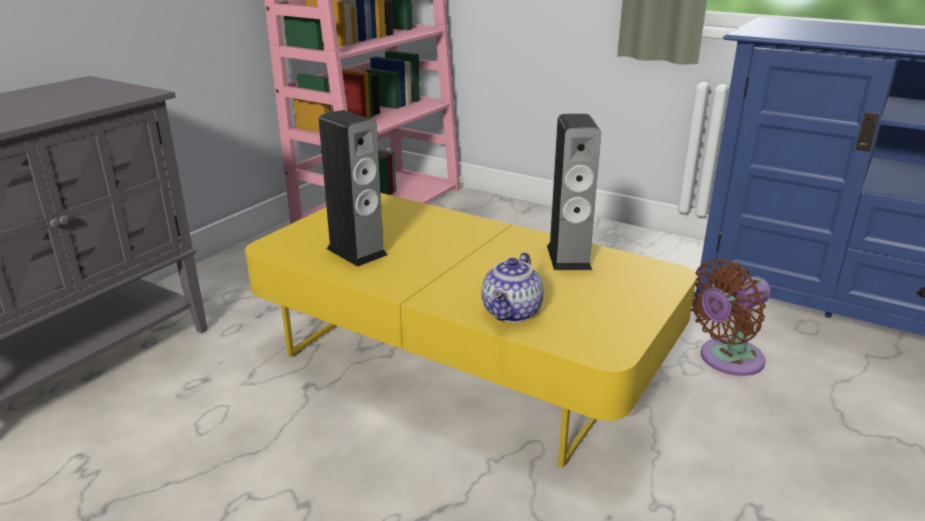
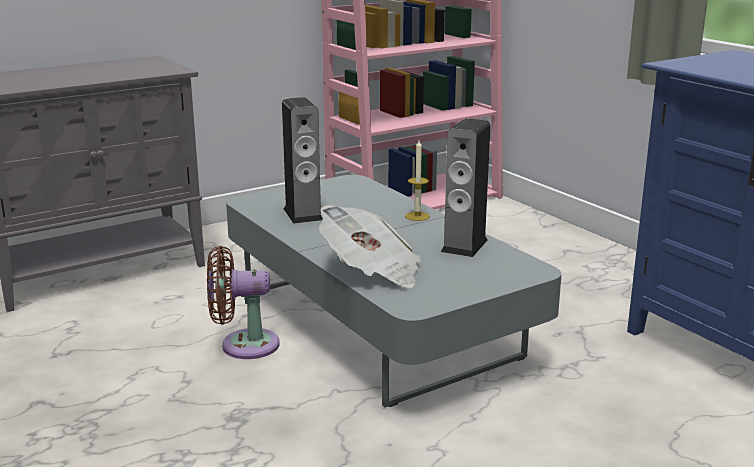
camera: 25 degrees right, 5 degrees down
(462, 359) = (377, 324): yellow coffee table -> grey coffee table
(483, 231) = (417, 216): none -> candle
(513, 313) = (372, 272): teapot -> newspaper
(726, 360) = (612, 375): brown fan -> brown fan (243, 345)

